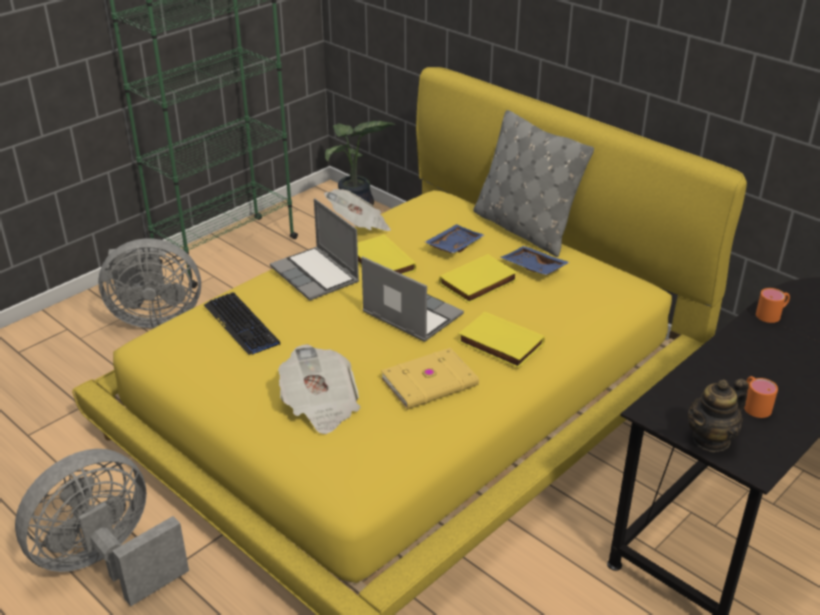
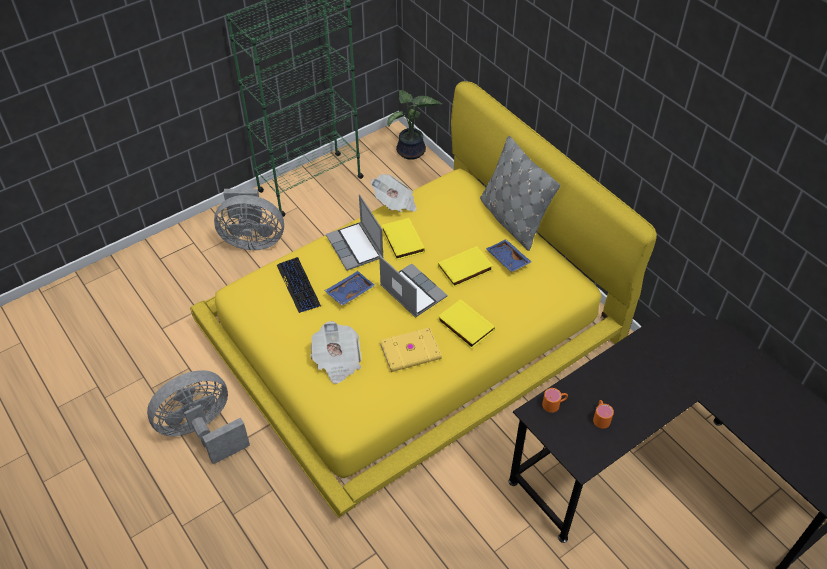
camera: 10 degrees right, 15 degrees up
(453, 246) = (457, 231): blue tray -> blue tray (349, 291)
(711, 439) = (562, 440): teapot -> none
(772, 314) = (644, 343): orange mug -> orange mug (554, 404)

